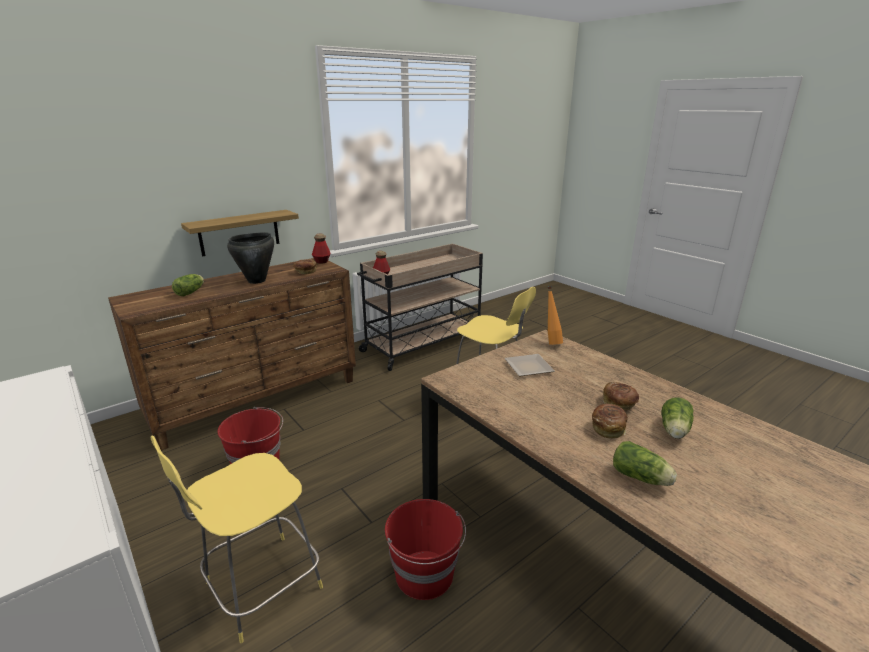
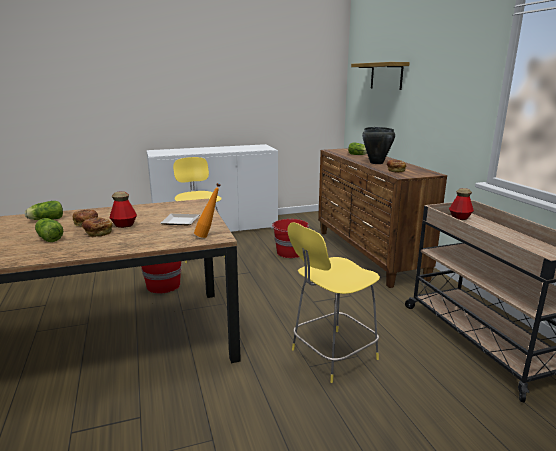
camera: 110 degrees right, 5 degrees down
(239, 232) = (429, 136): shelf -> shelf (386, 76)
(321, 261) = (428, 174): bottle -> bottle (124, 225)

